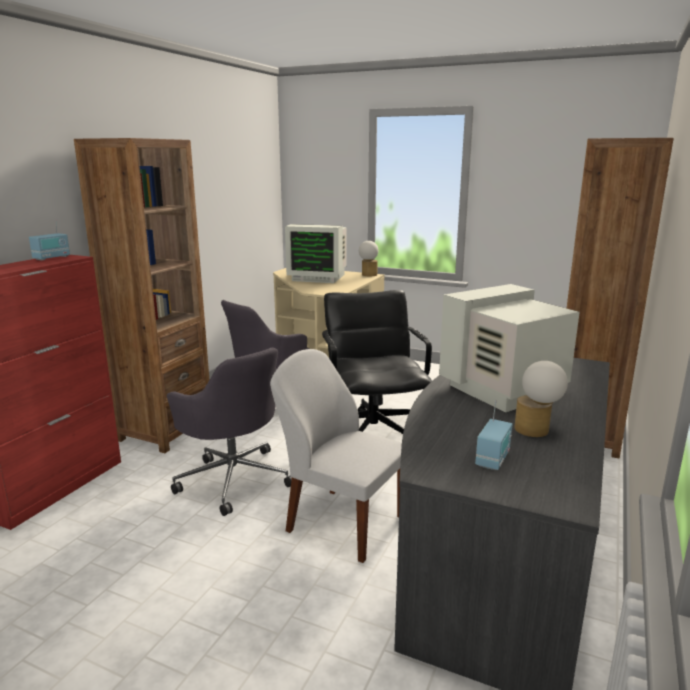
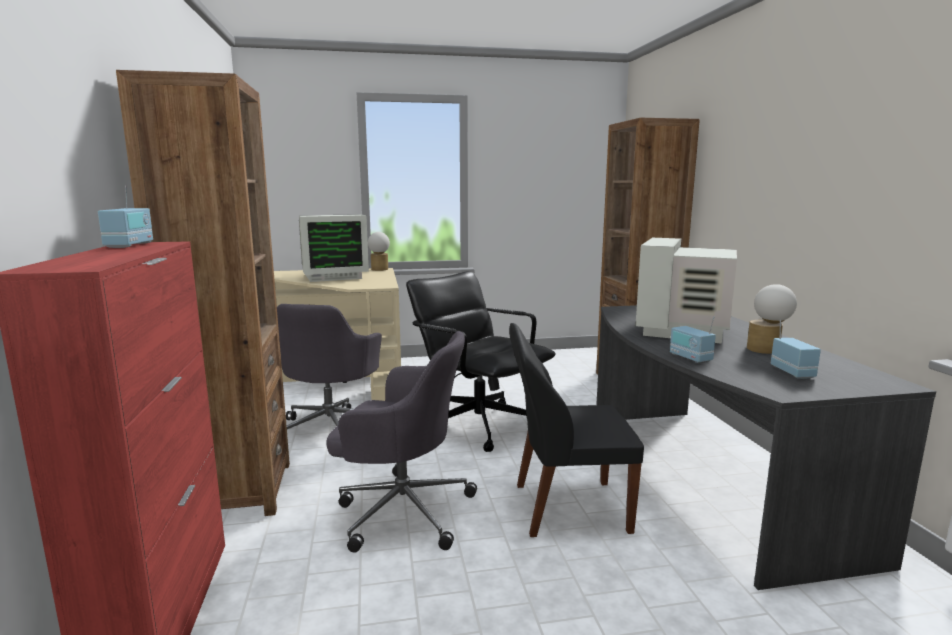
camera: 35 degrees left, 5 degrees down
(343, 522) = (566, 508): white chair -> black chair
(433, 417) = (690, 358): none -> radio

